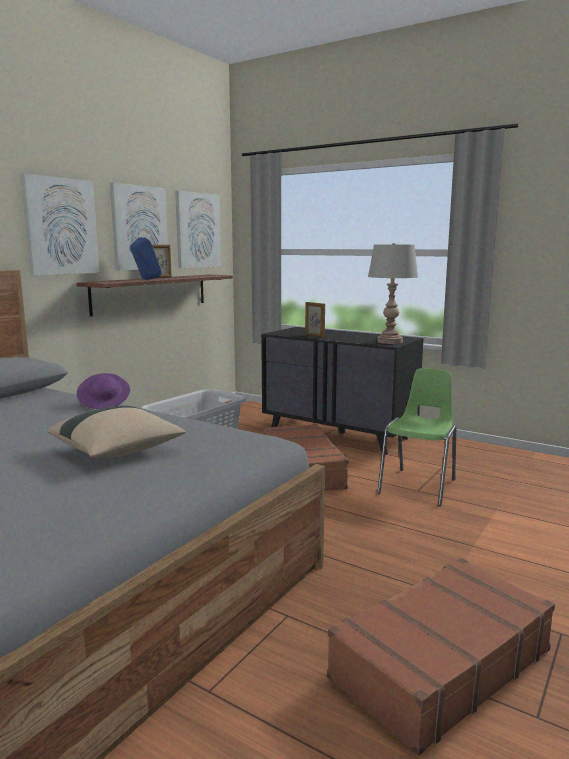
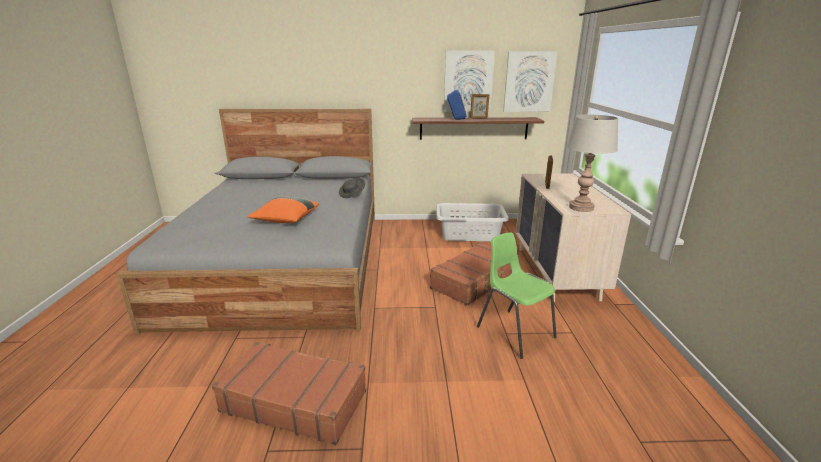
camera: 55 degrees right, 10 degrees up
(61, 226) = (404, 82): picture -> none
(105, 403) = (352, 194): purple hat -> grey hat
(118, 451) = (285, 220): beige pillow -> orange pillow
(339, 434) = (556, 272): black dresser -> beige dresser
(419, 486) = (514, 332): green chair -> green chair turned 120 degrees counterclockwise

